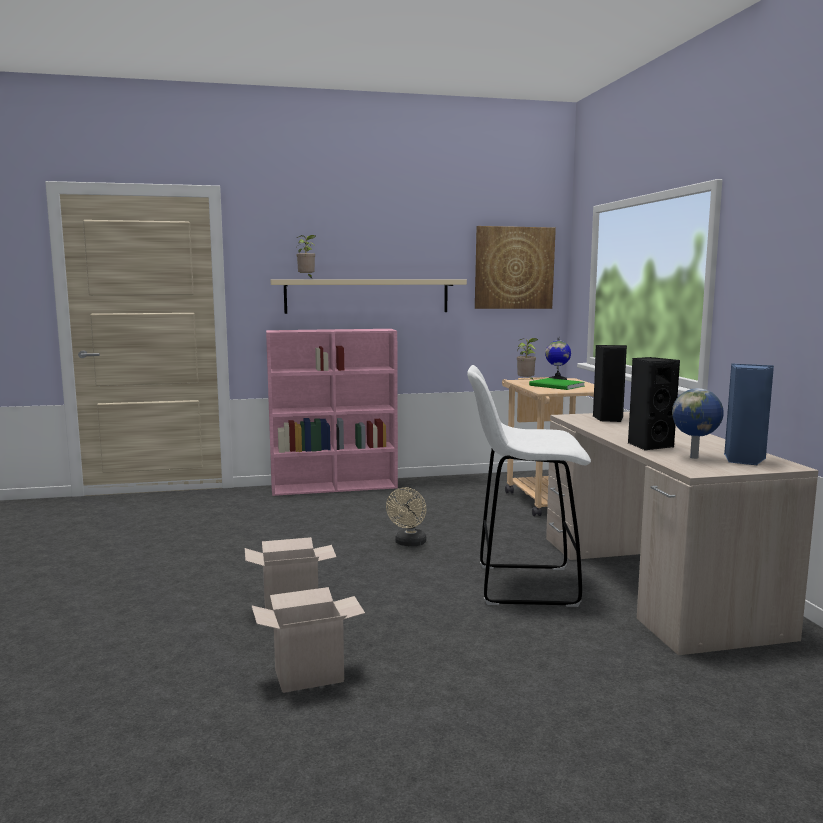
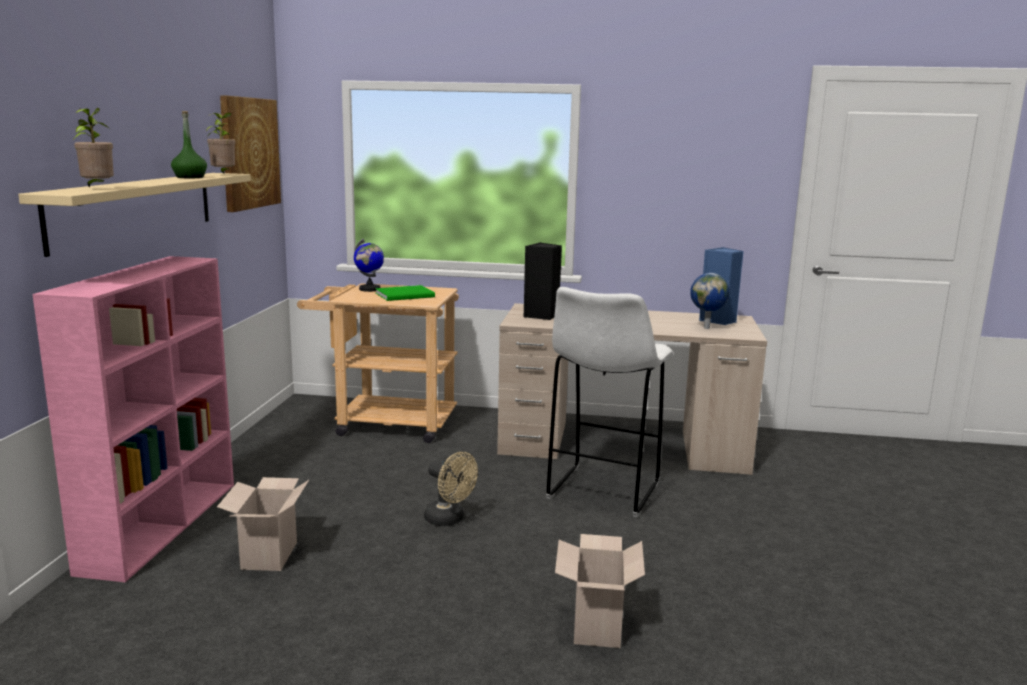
camera: 70 degrees left, 5 degrees up
(311, 674) = (762, 637): cardboard box -> cardboard box (268, 554)
(408, 279) = (190, 177): none -> green bottle
(526, 382) = (361, 297): potted plant -> potted plant (224, 175)
(649, 445) = (659, 328): black speaker -> none

